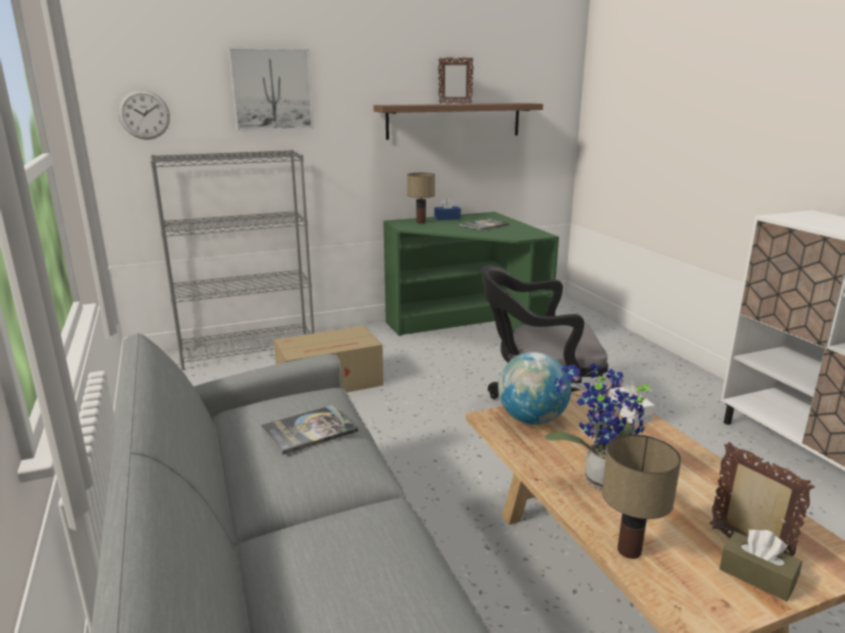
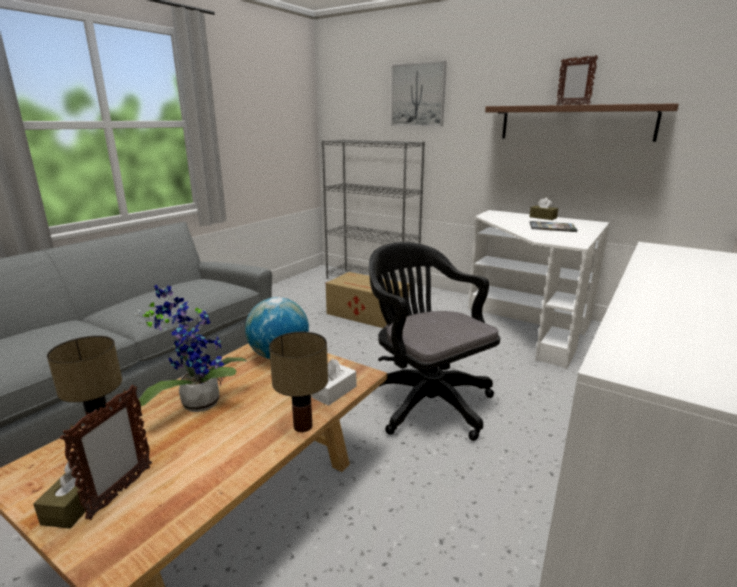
camera: 55 degrees right, 0 degrees up
(144, 114) = (344, 113): wall clock -> none
(309, 430) = (173, 294): book -> none
(421, 222) = (510, 215): table lamp -> table lamp (304, 426)
(447, 218) = (543, 217): blue tissue box -> brown tissue box
(467, 329) = (528, 326): green desk -> white desk

